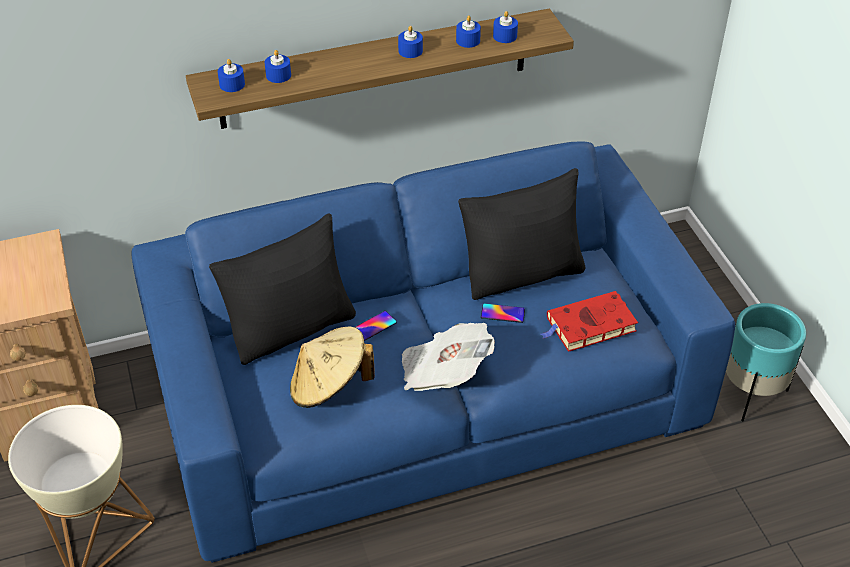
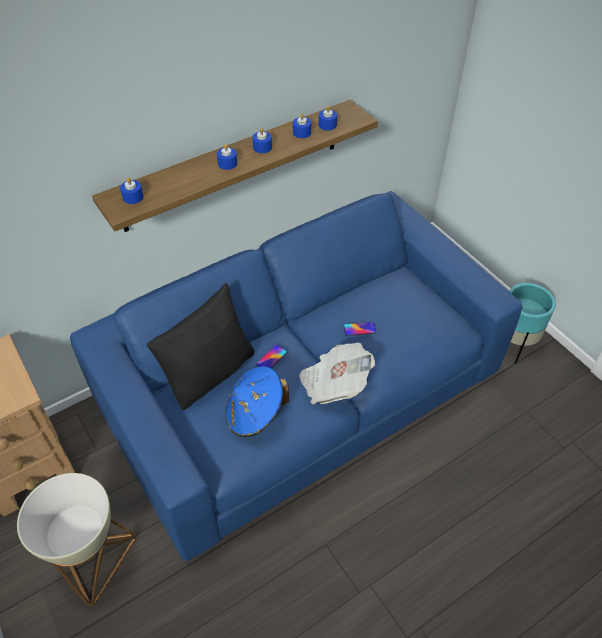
camera: 15 degrees left, 5 degrees up
(278, 75) = (167, 183): blue candle -> blue candle (227, 163)
(329, 386) = (255, 413): beige hat -> blue hat
(522, 274) = (361, 296): black pillow -> none
(589, 326) = (422, 326): red book -> none

